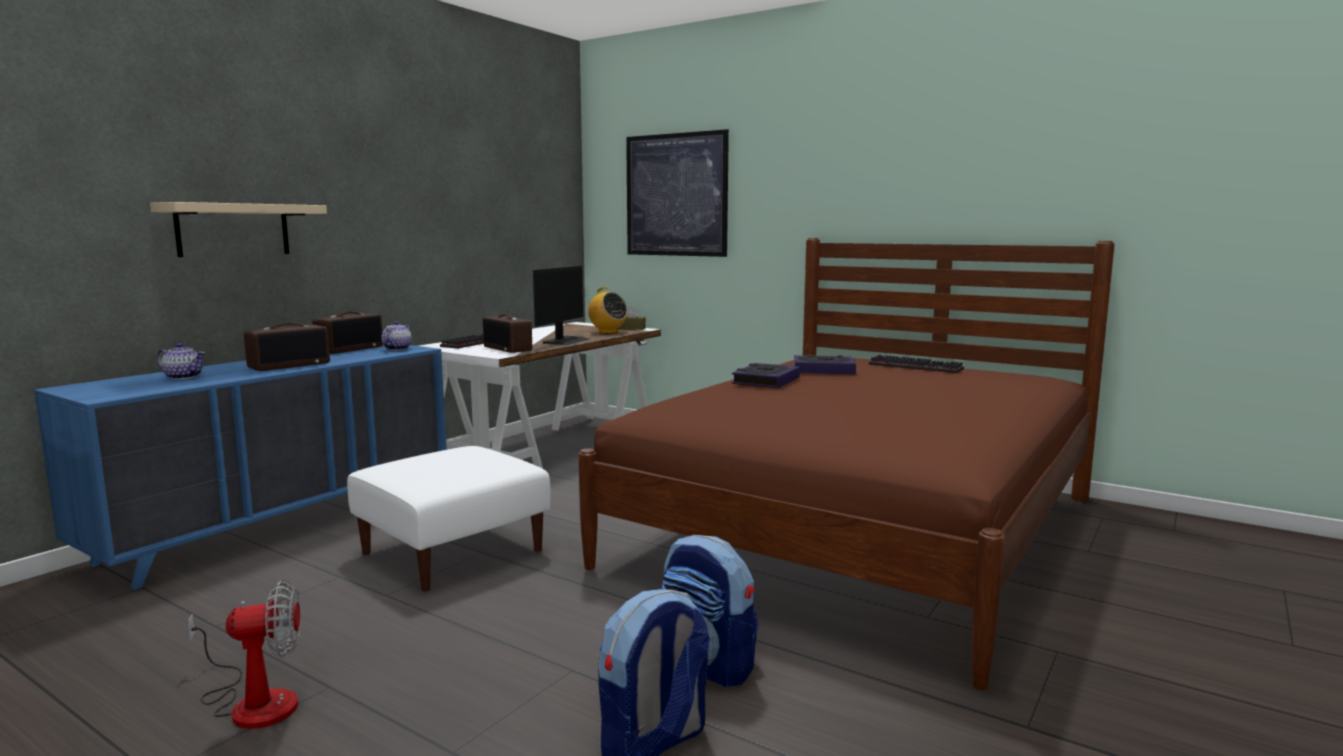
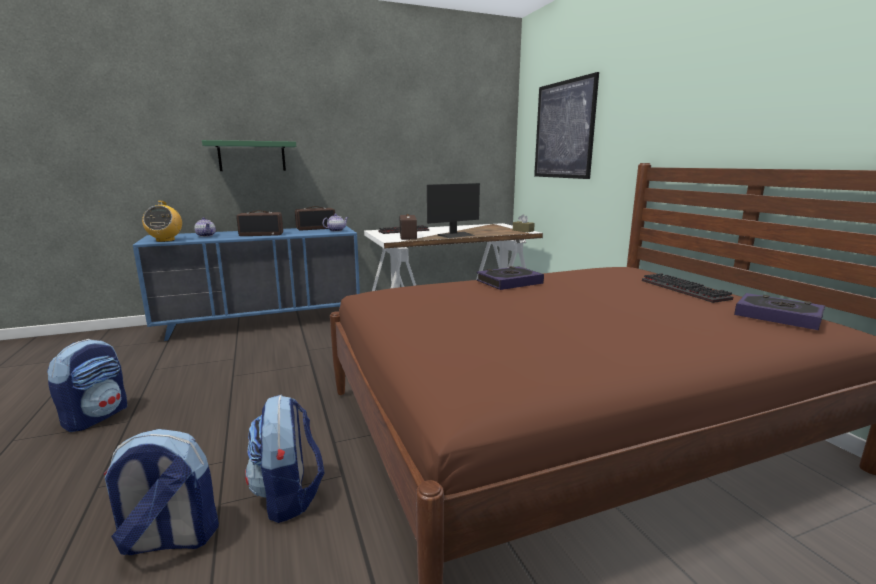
camera: 35 degrees right, 5 degrees up
(233, 230) = (252, 156): beige shelf -> green shelf
(254, 702) = (96, 416): fan -> backpack
(452, 552) = (299, 359): white ottoman -> none
(607, 332) = (499, 232): radio -> radio (165, 240)
(823, 370) = (584, 280): book -> book (777, 316)

